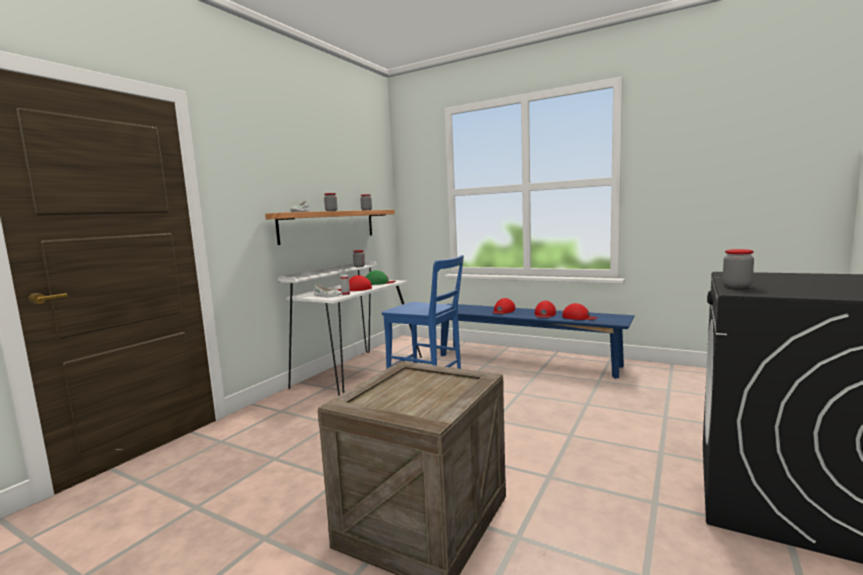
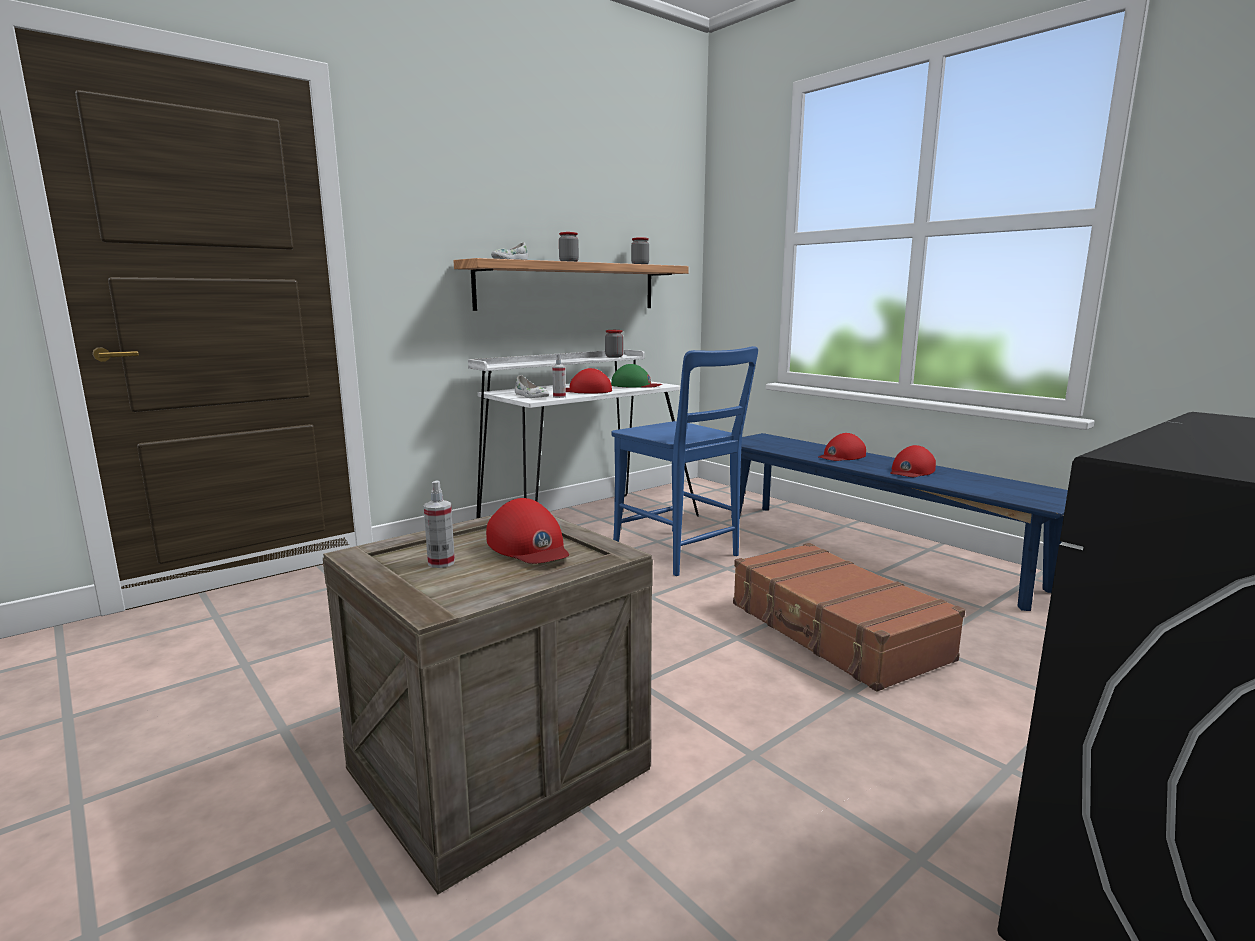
camera: 20 degrees right, 5 degrees up
(395, 399) = (441, 563): none -> spray bottle
(541, 406) = (835, 632): none -> brown suitcase
(579, 317) = (972, 484): red cap -> red cap (528, 546)
(737, 286) = (1168, 443): jar -> none

